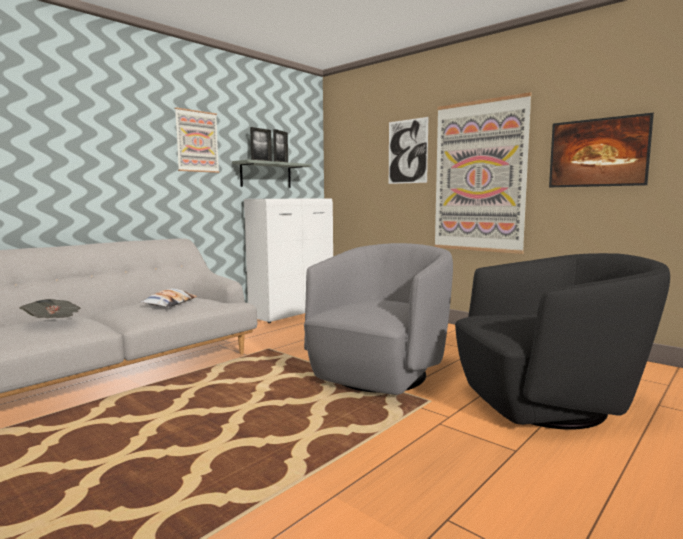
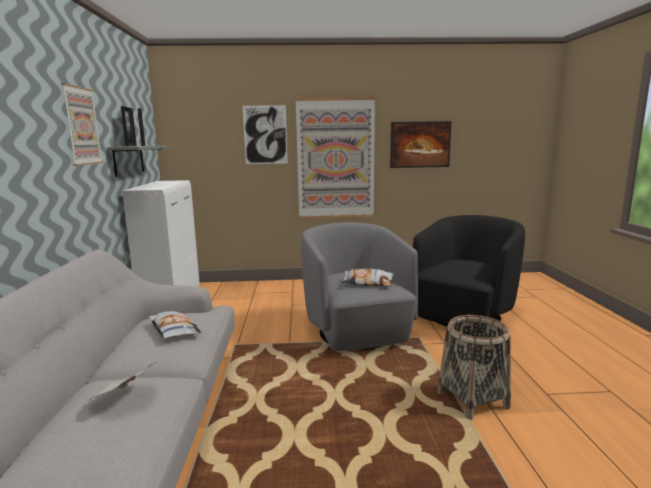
camera: 45 degrees left, 5 degrees up
(343, 472) = (472, 400): none -> basket
(367, 308) = (368, 282): none -> pillow

